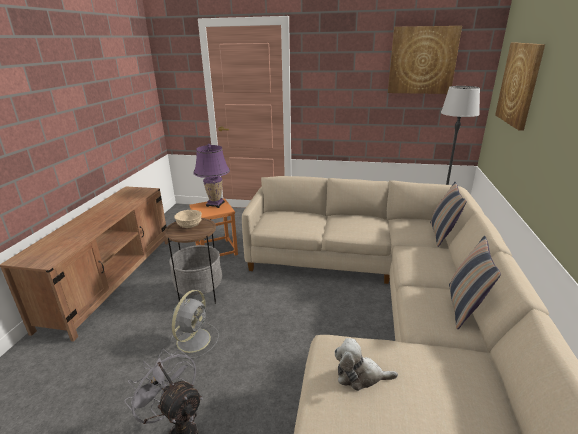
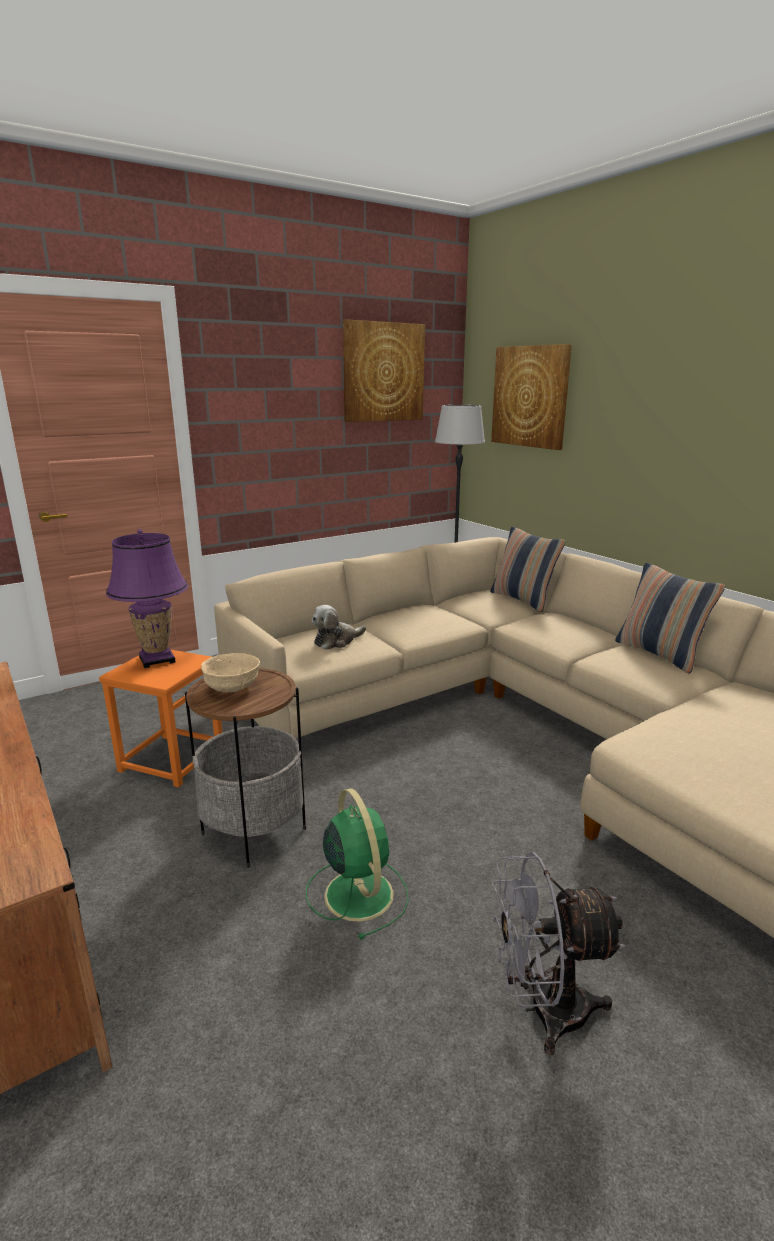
camera: 45 degrees left, 5 degrees down
(194, 339) = (357, 892): grey fan -> green fan
(360, 376) = (708, 751): plush toy -> plush toy (336, 641)

